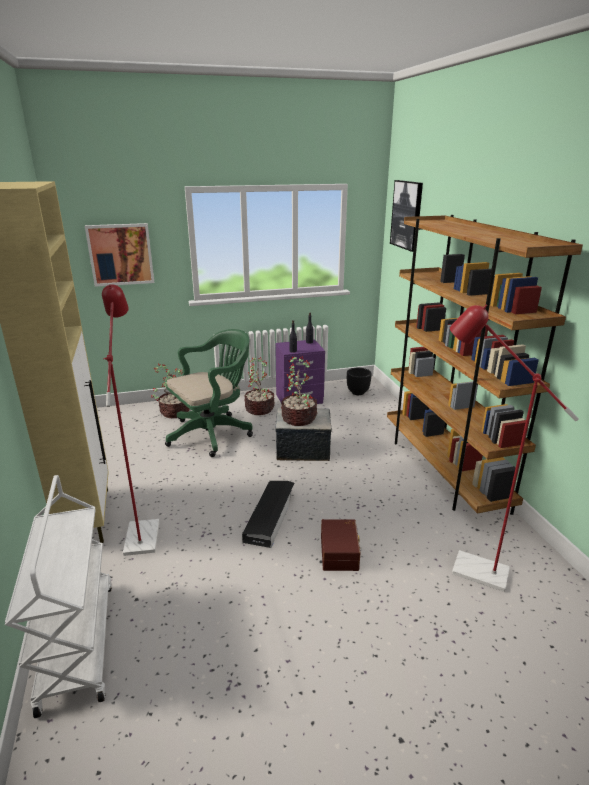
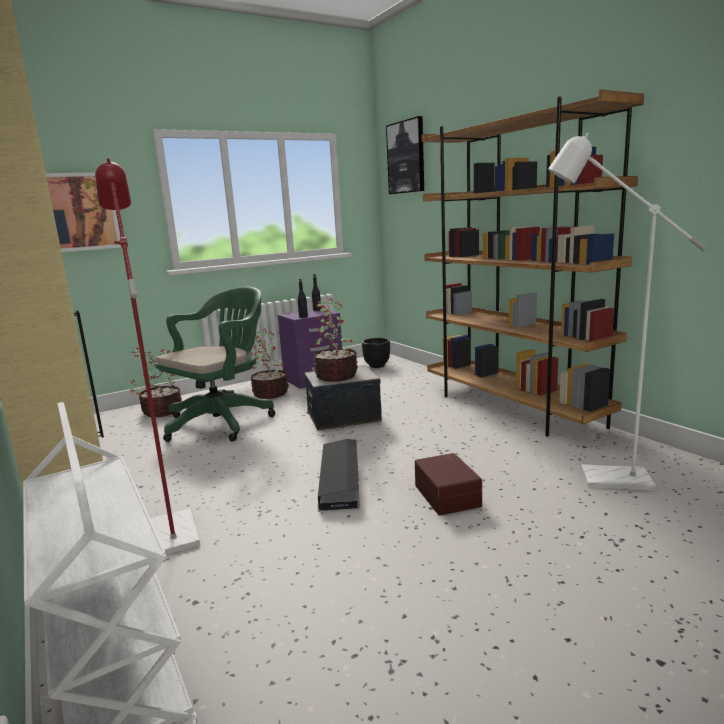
camera: 15 degrees left, 10 degrees down
(469, 568) = (602, 479): red floor lamp -> white floor lamp

